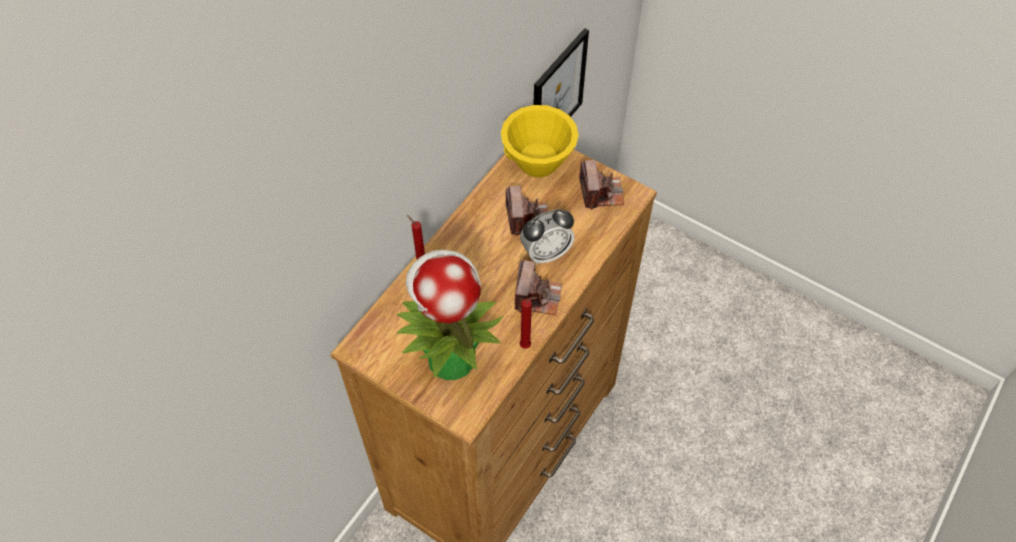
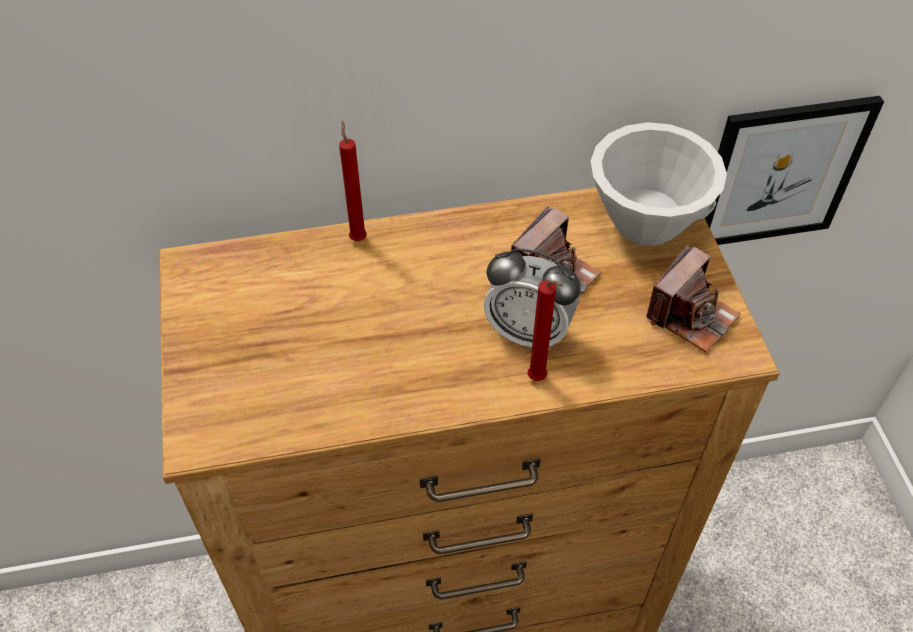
camera: 45 degrees right, 5 degrees down
(450, 357) = (266, 357): potted plant -> none
(527, 346) = (368, 421): red candle -> red candle (539, 380)
(537, 296) = (453, 374): camera -> none
(538, 163) = (646, 223): yellow bowl -> white bowl

